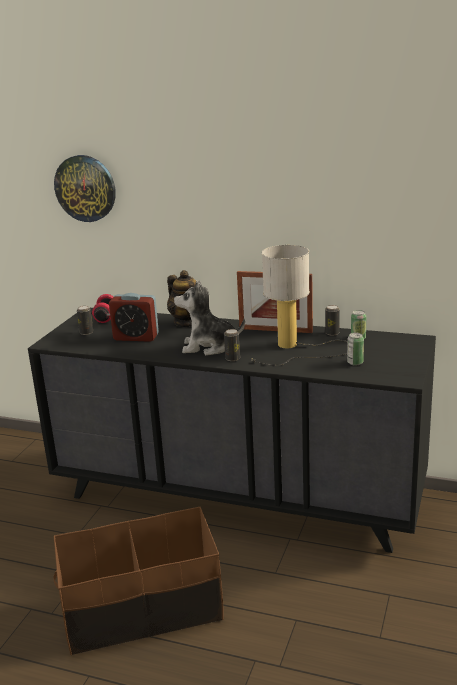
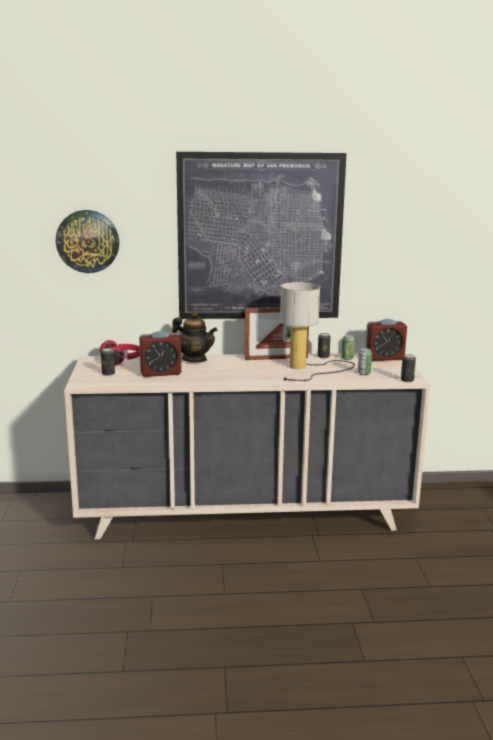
camera: 25 degrees left, 5 degrees down
(142, 610) = (231, 610): brown storage box -> none
(208, 346) = (234, 374): plush toy -> none
(232, 358) = (265, 379): can -> can (407, 380)
(238, 496) = (245, 513): black dresser -> beige dresser
(261, 188) = (260, 237): none -> picture
(404, 342) = (384, 358): none -> alarm clock

